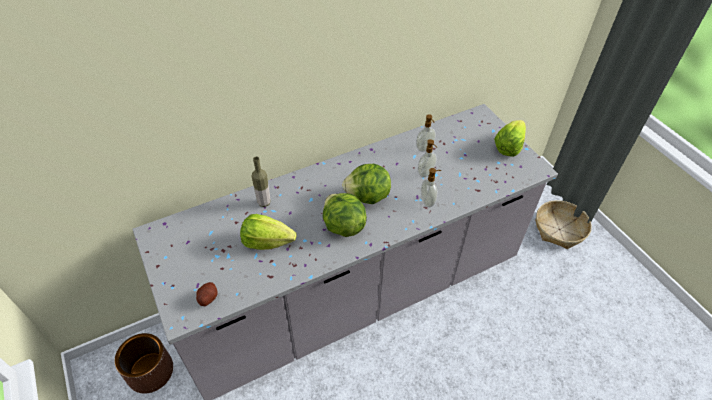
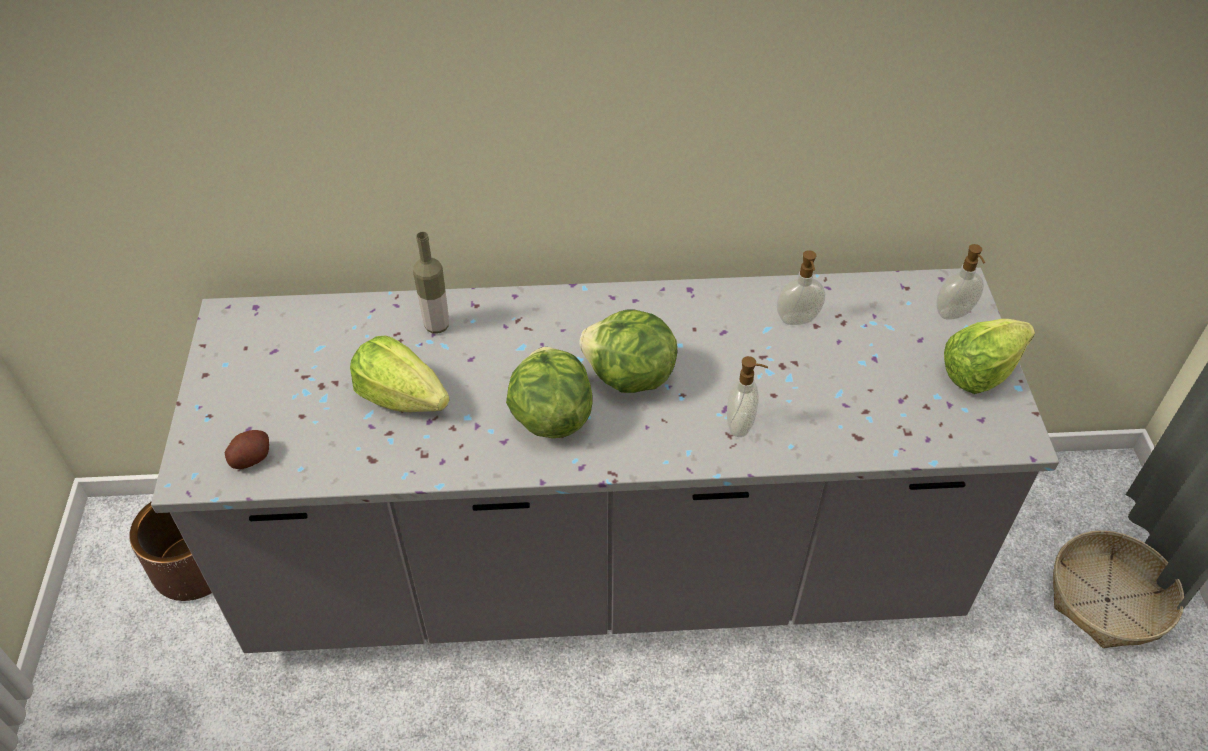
camera: 25 degrees right, 0 degrees up
(426, 173) = (770, 369): soap dispenser -> soap dispenser (954, 314)

